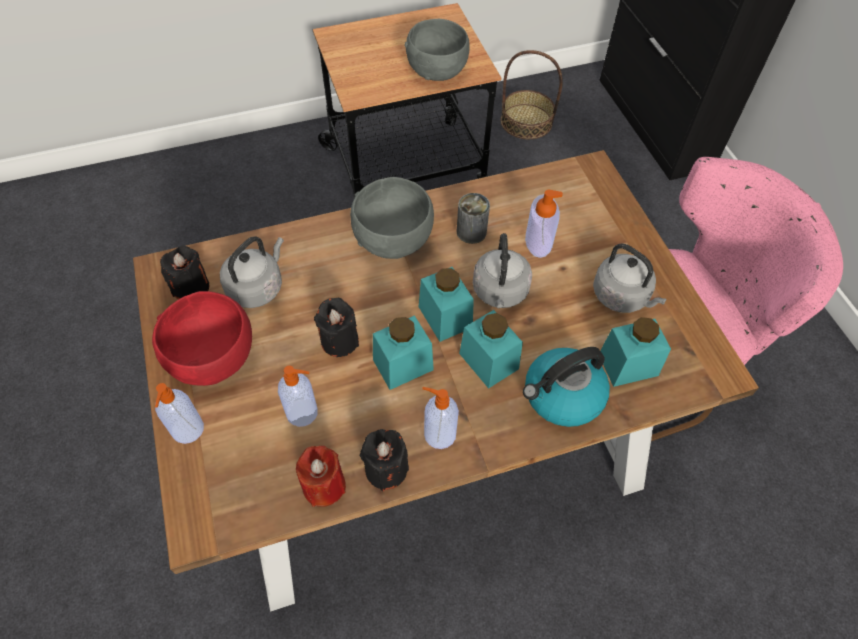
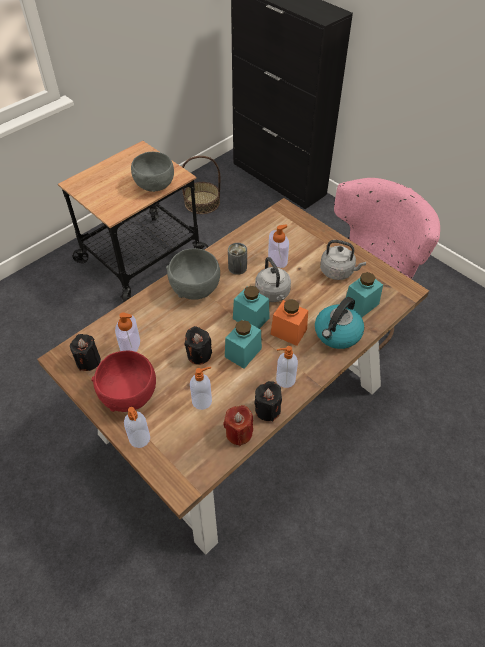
camera: 25 degrees left, 5 degrees down
(257, 287) = (130, 345): grey kettle -> soap dispenser
(488, 361) = (288, 332): turquoise jar -> orange jar

